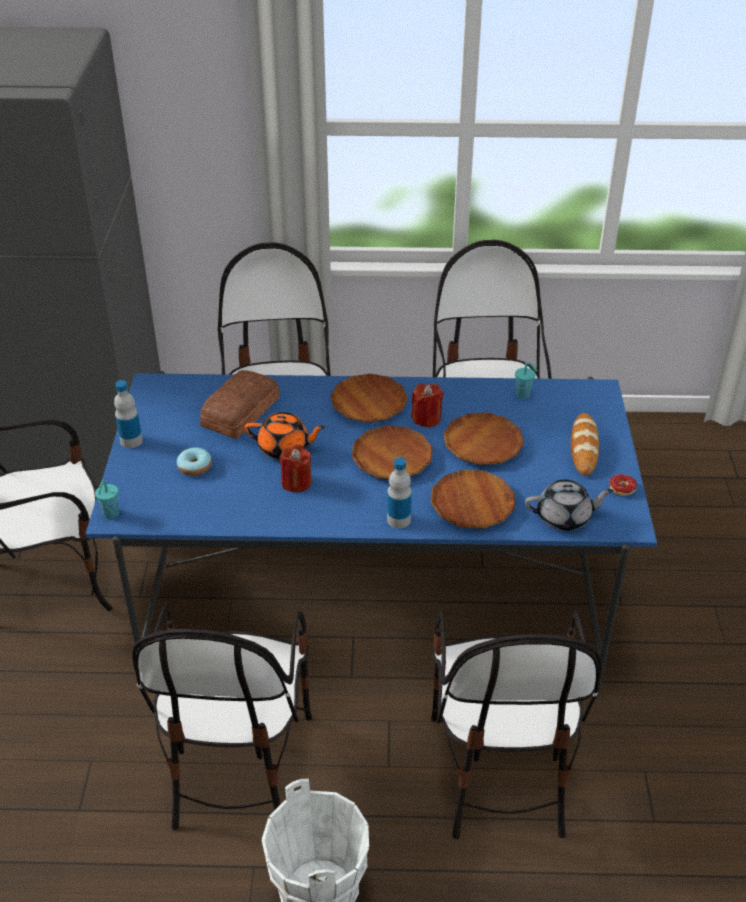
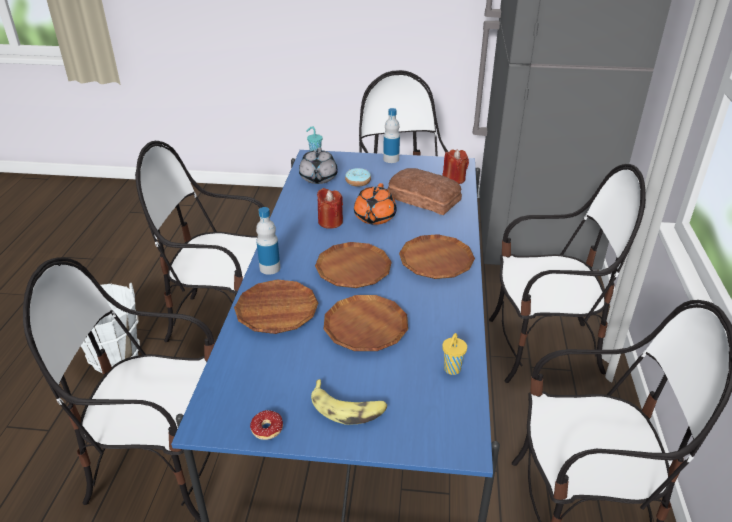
camera: 95 degrees right, 5 degrees down
(426, 418) = (410, 294): red candle -> red candle (454, 179)
(523, 395) = (451, 370): turquoise cup -> yellow cup
(564, 517) = (237, 372): grey teapot -> grey teapot (318, 178)
(584, 447) = (348, 408): bread -> banana

